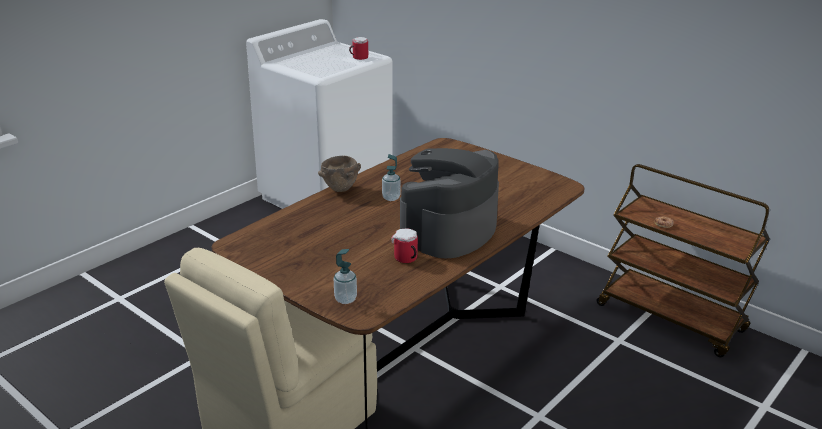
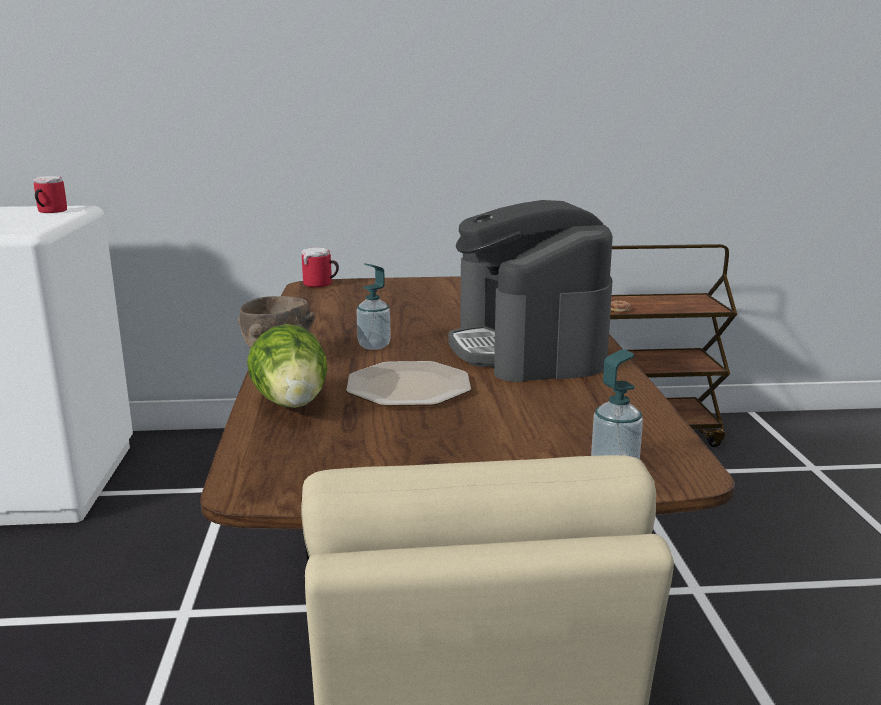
camera: 45 degrees left, 10 degrees down
(303, 216) = (293, 405): none -> lettuce
(358, 227) = (407, 386): none -> plate
(406, 259) = (561, 392): mug -> mug (321, 285)

